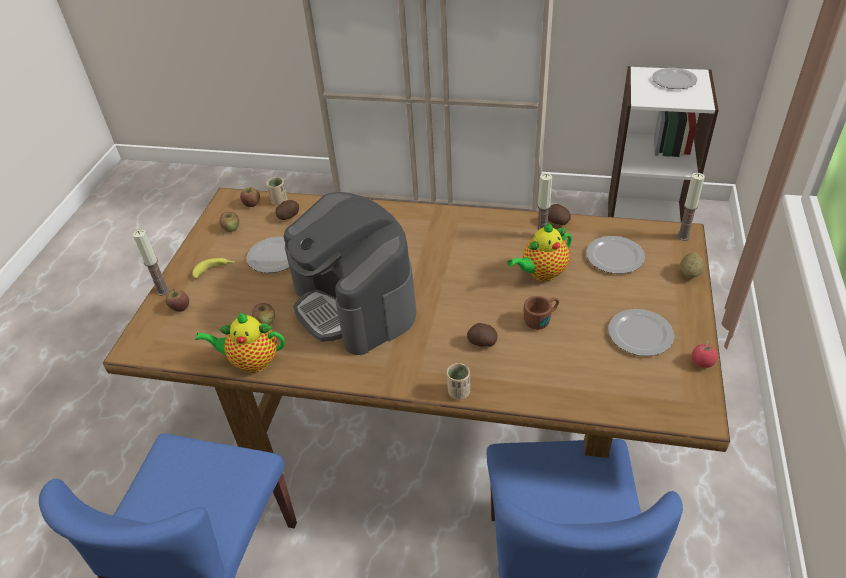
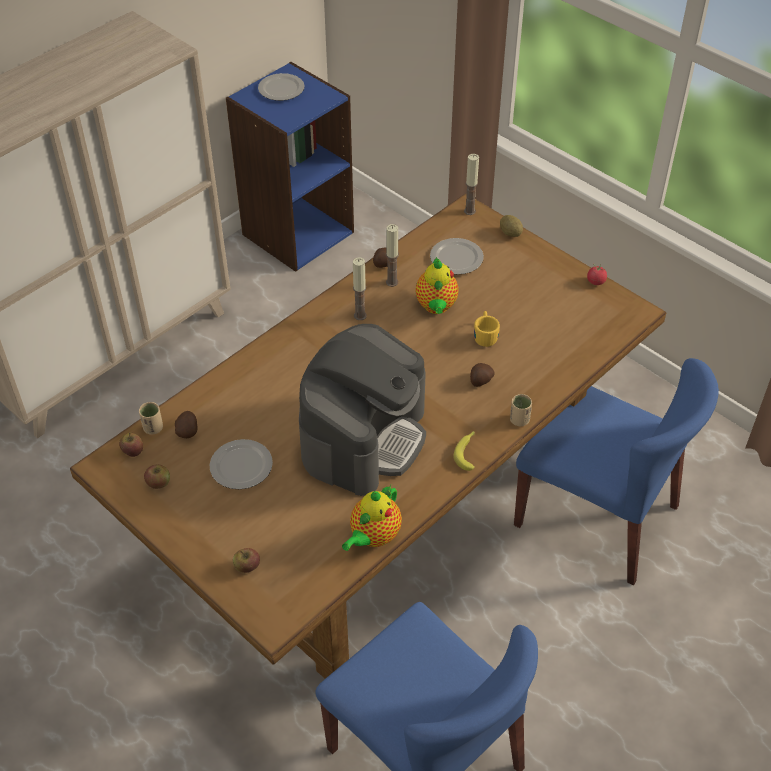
camera: 60 degrees left, 5 degrees up
(163, 291) = (207, 573): candle -> candle (360, 315)
(215, 270) = (215, 519): banana -> banana (467, 452)
(265, 321) = (329, 508): apple -> none
(355, 304) = (364, 437): coffee machine -> coffee machine turned 60 degrees counterclockwise
(542, 319) = (485, 334): brown mug -> yellow mug
(641, 334) = (546, 293): plate -> none
(645, 219) = (297, 232): white bookcase -> blue bookcase

